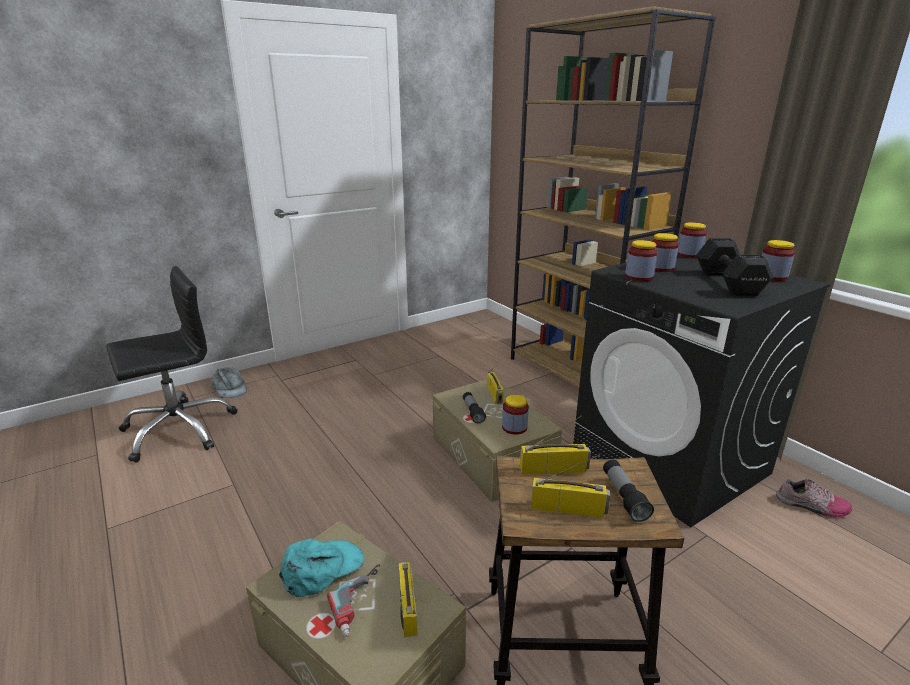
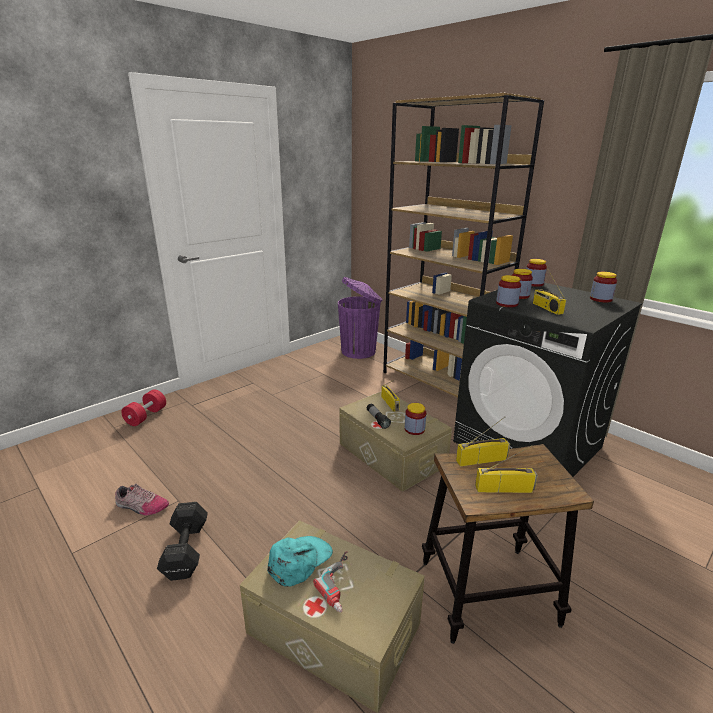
camera: 10 degrees left, 0 degrees up
(179, 429) = (110, 457): black office chair -> none
(229, 388) = (146, 416): grey cap -> red dumbbell
(406, 605) = (378, 581): radio -> radio (546, 308)
(490, 332) = (359, 351): none -> purple trash can
(624, 497) = (541, 475): flashlight -> none
(728, 283) = (573, 306): black dumbbell -> black dumbbell (185, 552)
(812, 506) = (635, 468): shoe -> shoe (141, 506)

